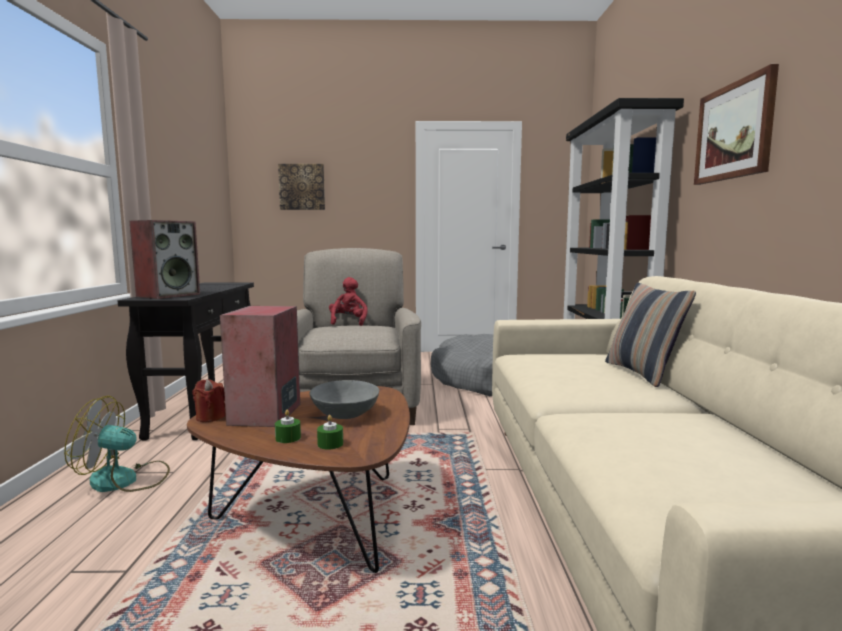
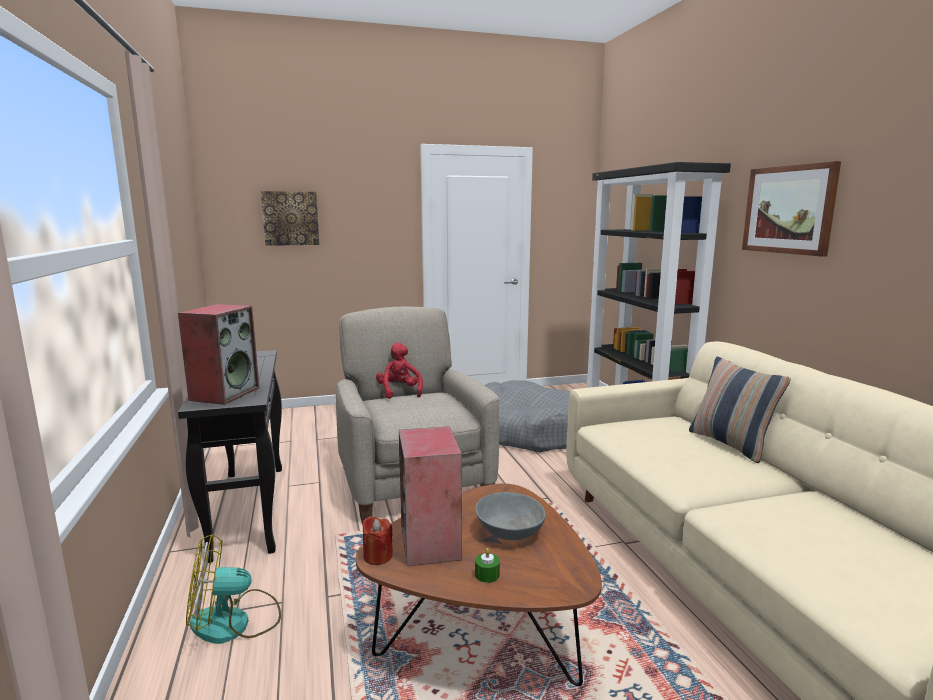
camera: 15 degrees left, 5 degrees up
(330, 444) = (535, 576): green candle -> none

